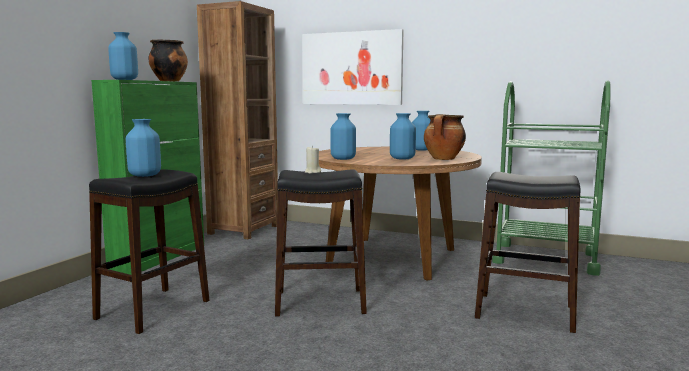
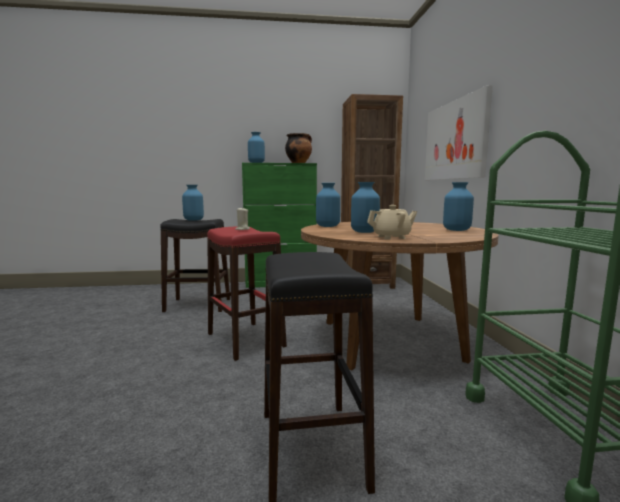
camera: 60 degrees right, 0 degrees up
(320, 302) = (246, 340): black stool -> red stool
(444, 159) = (392, 237): cooking pot -> beige teapot

